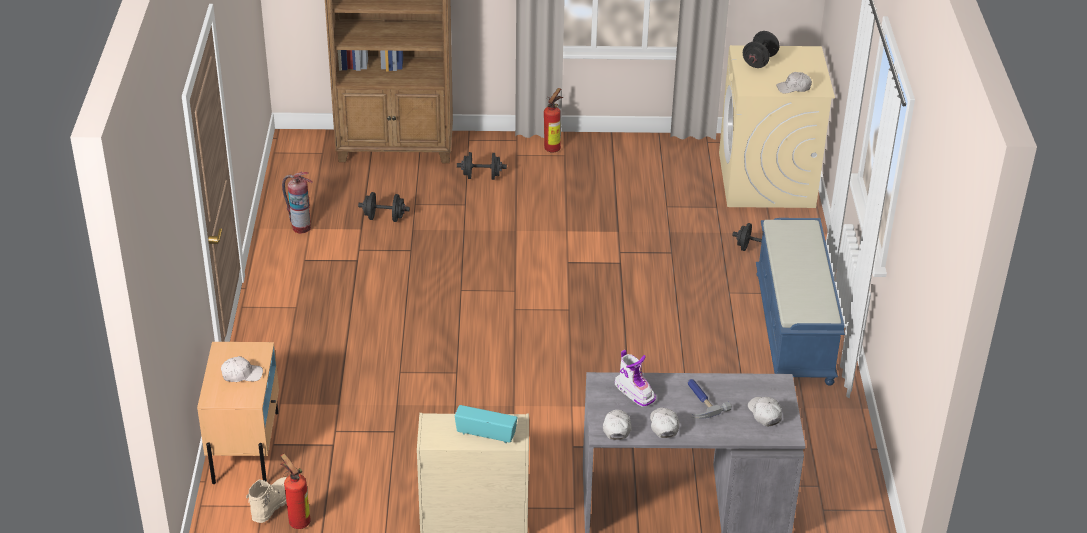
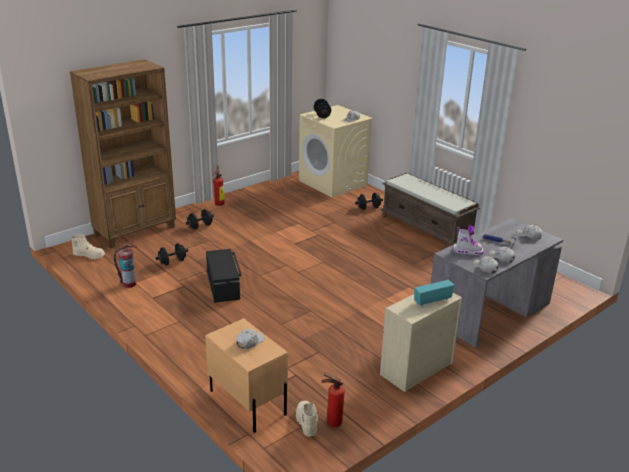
camera: 40 degrees left, 10 degrees down
(304, 162) = (89, 255): none -> beige boot
(402, 283) = (224, 285): none -> black storage box
(795, 328) = (427, 228): blue bench -> brown bench

